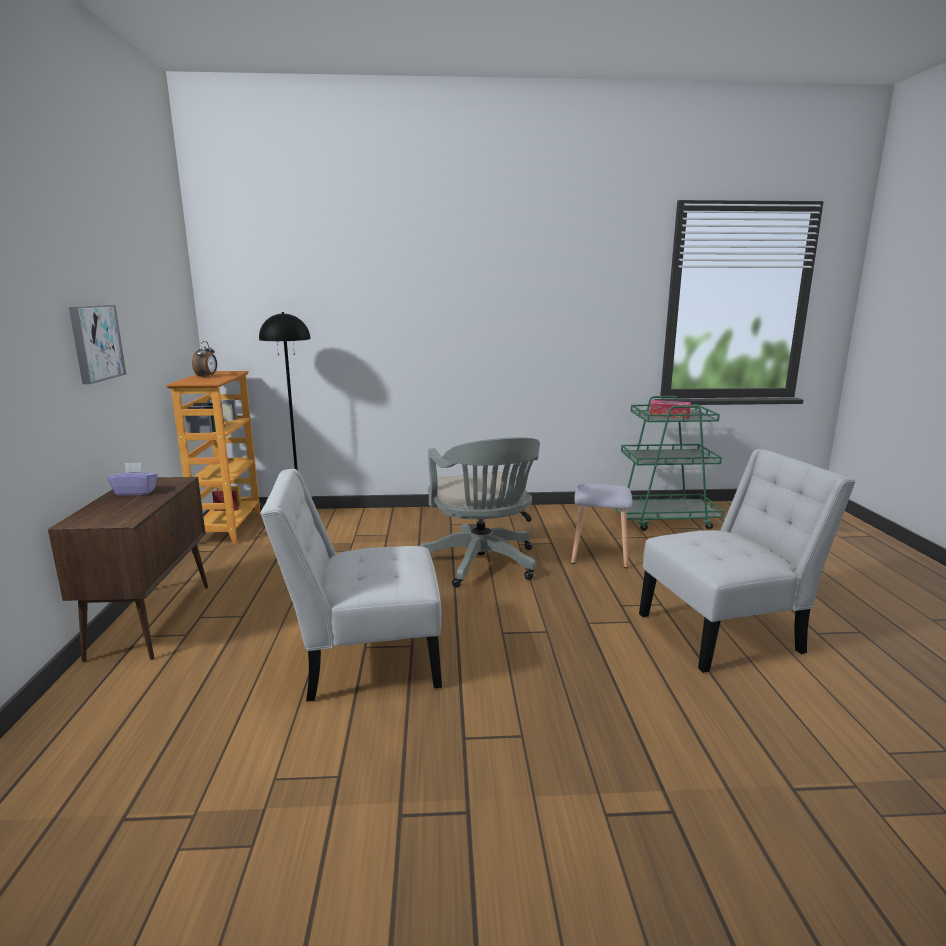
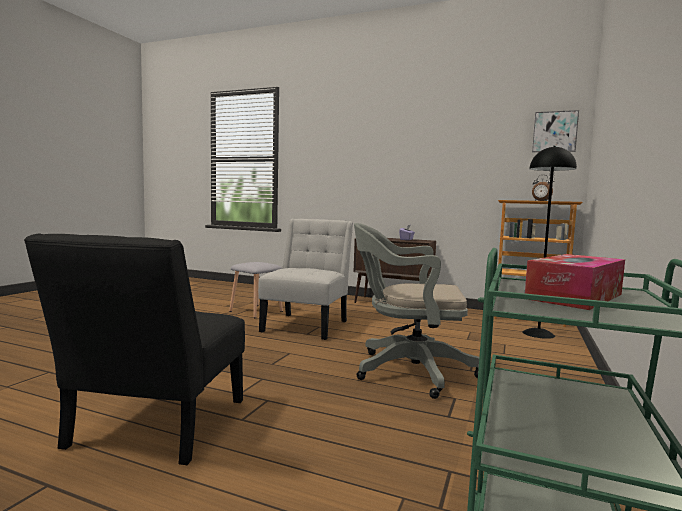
camera: 115 degrees right, 10 degrees down
(95, 343) = (430, 168): picture -> picture (554, 132)
(600, 555) = (390, 433): grey stool -> grey stool (255, 311)
(726, 632) = (154, 428): white chair -> black chair

